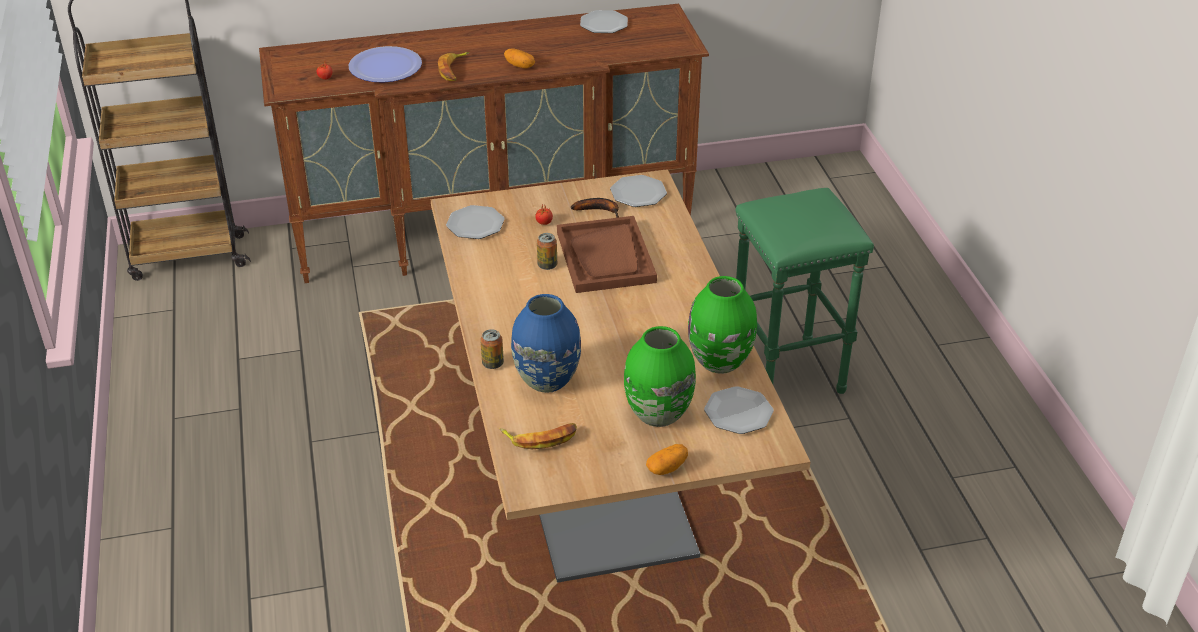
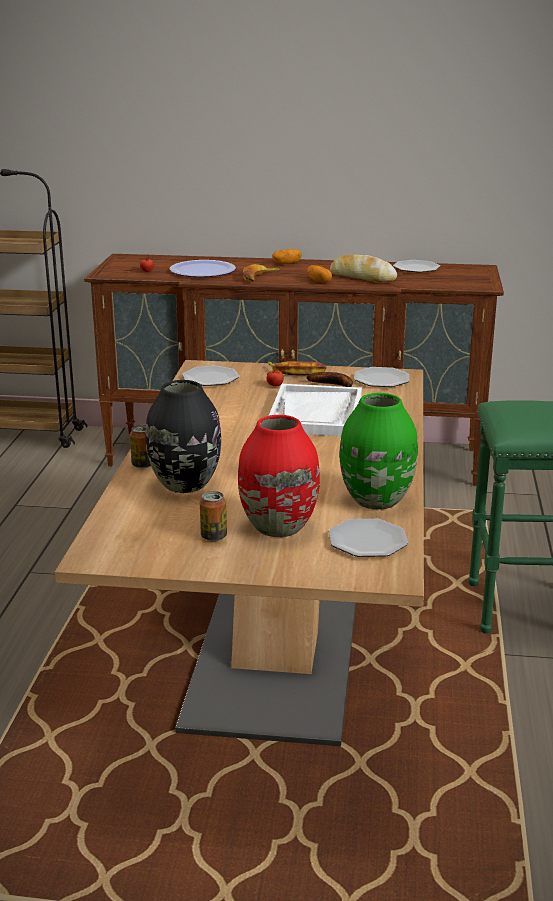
camera: 20 degrees right, 15 degrees down
(540, 438) = (141, 523): banana -> banana (296, 372)
(546, 380) = (184, 484): blue vase -> black vase
(547, 265) = (254, 411): can -> can (213, 536)
(559, 50) = (362, 277): none -> bread
(606, 257) = (315, 414): brown tray -> white tray
(657, 414) = (277, 527): green vase -> red vase
(667, 467) = (253, 569): potato -> potato (286, 263)

